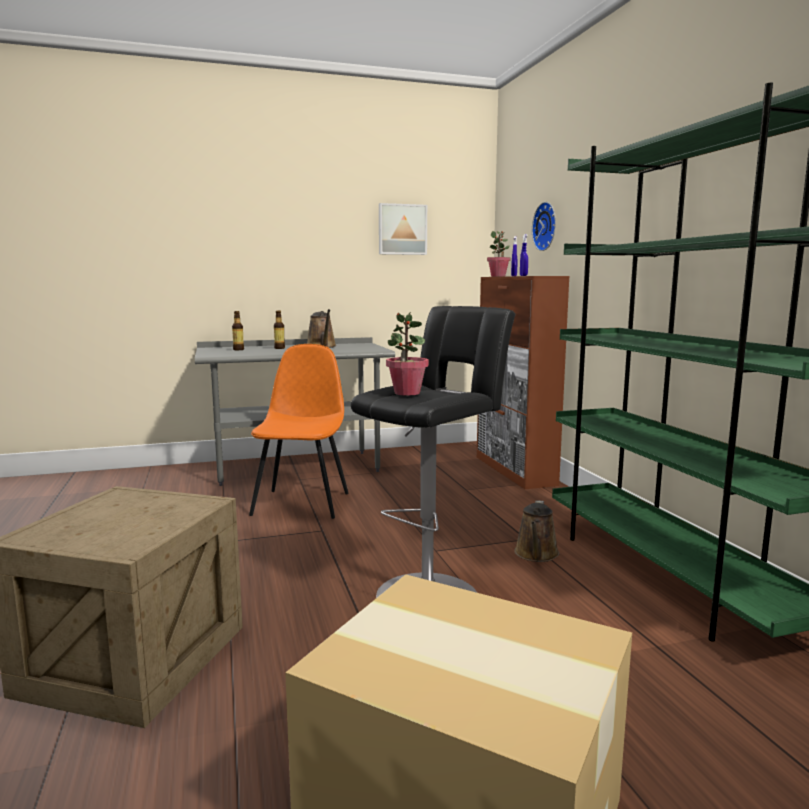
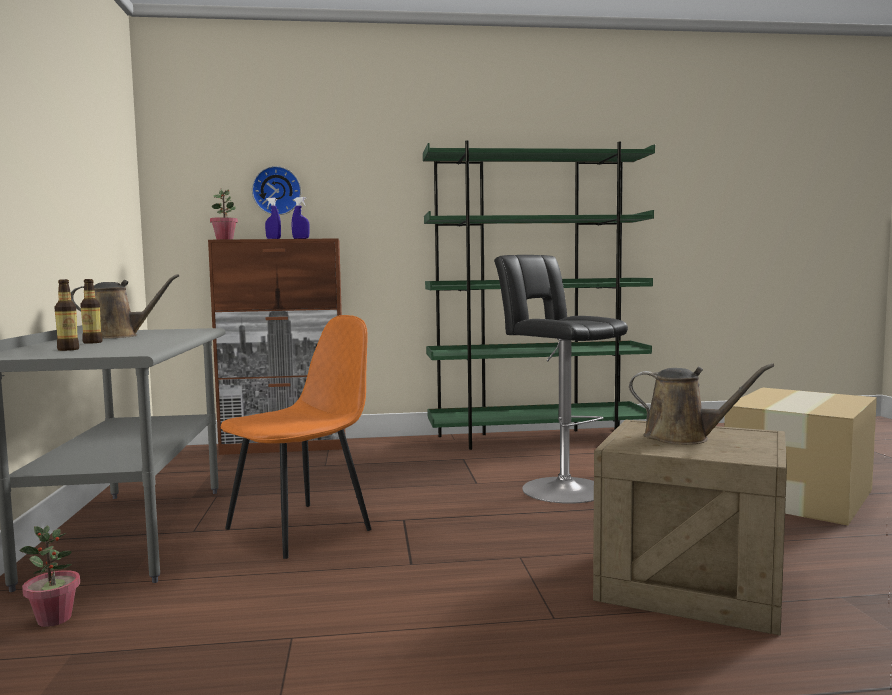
camera: 80 degrees left, 5 degrees down
(302, 503) = (301, 528): orange chair -> orange chair turned 120 degrees clockwise
(402, 229) = (97, 169): picture -> none
(407, 393) = (572, 320): potted plant -> potted plant (54, 619)
(536, 555) = (495, 459): brown watering can -> brown watering can (683, 438)

